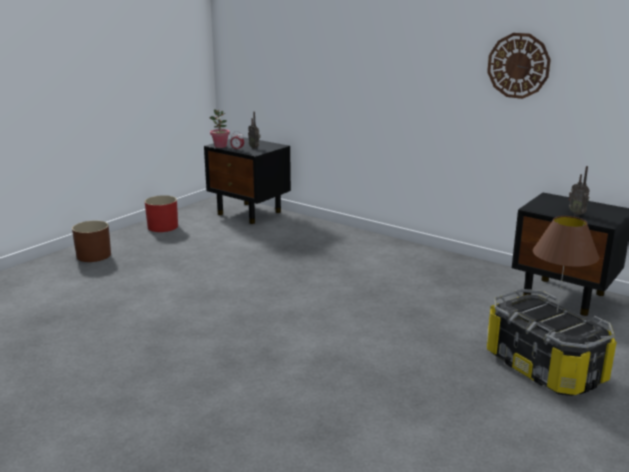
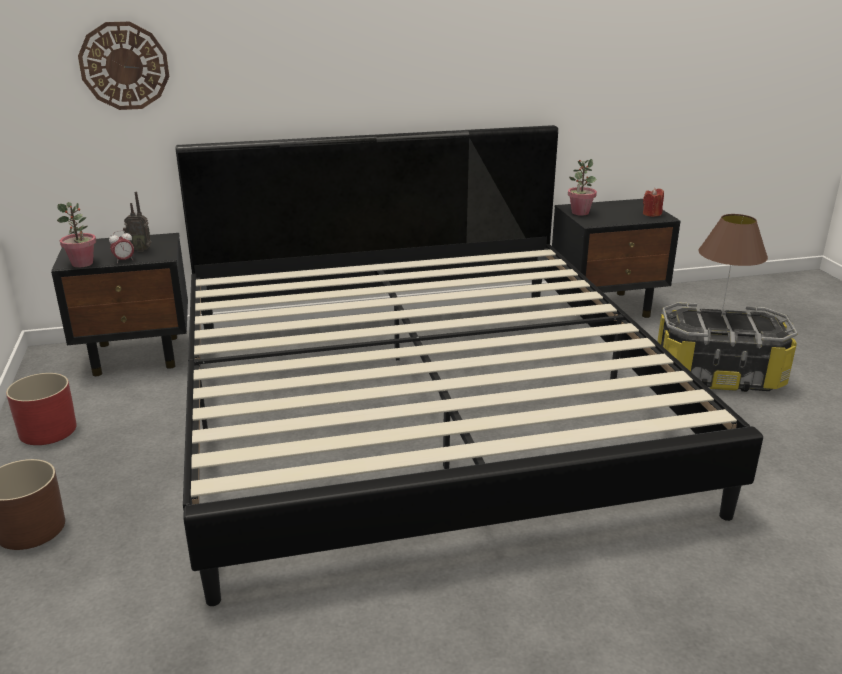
camera: 50 degrees left, 5 degrees up
(314, 289) = (421, 408): none -> bed
(518, 65) = (516, 64): wall clock -> wall clock (124, 66)
(545, 201) = (580, 213): none -> potted plant
(577, 213) = (628, 216): radio -> none
(603, 218) = (651, 214): none -> red candle

